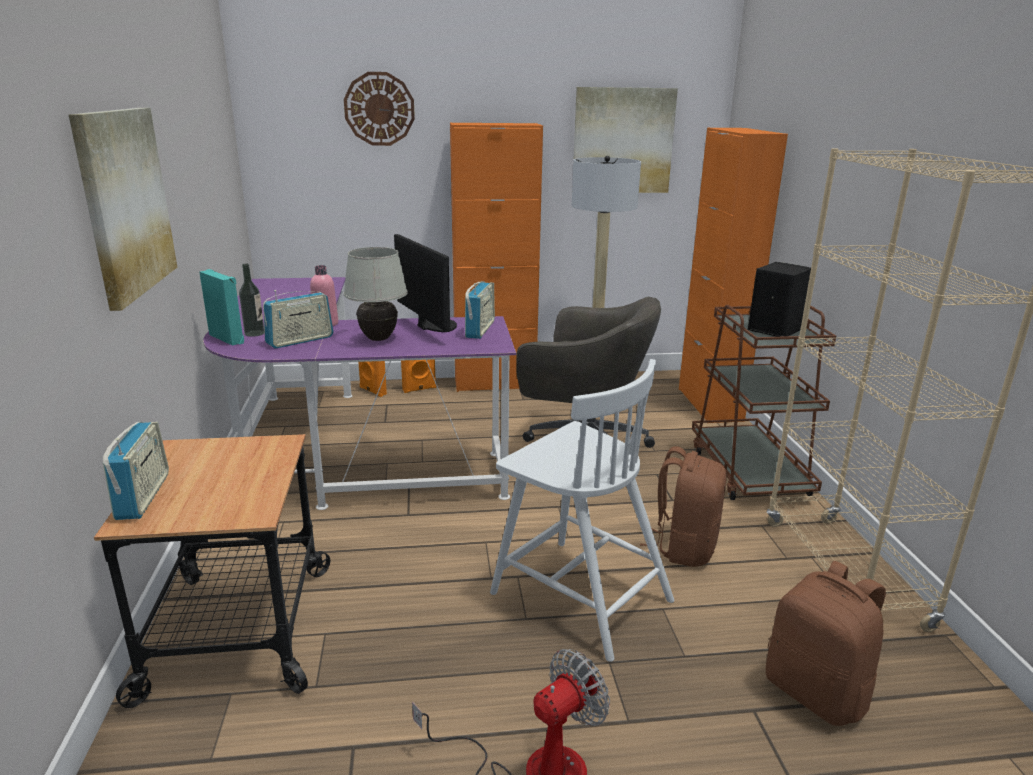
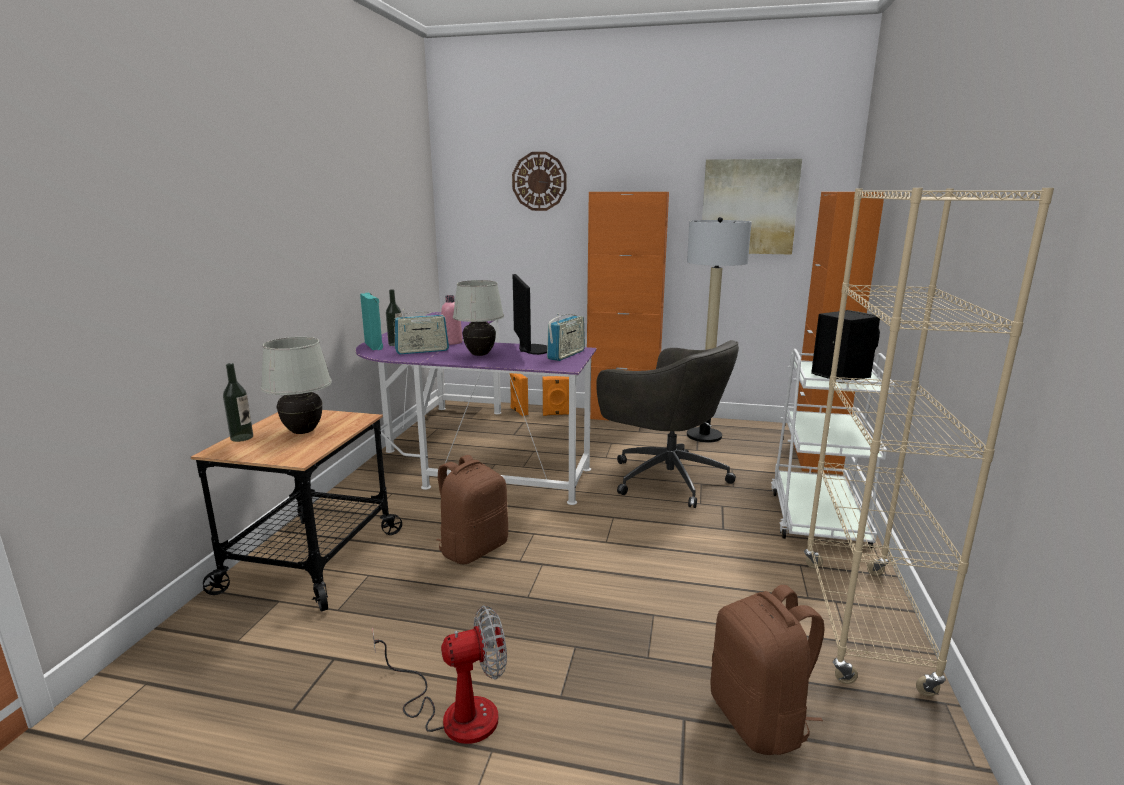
camera: 20 degrees right, 5 degrees down
(125, 202) = (286, 232): picture -> none
(143, 496) = (242, 437): radio -> bottle
(223, 474) = (303, 431): none -> white table lamp
(578, 595) = (584, 588): white chair -> none
(684, 547) = (708, 569): brown backpack -> brown backpack (473, 549)
(748, 471) = (817, 517): brown cart -> white cart

